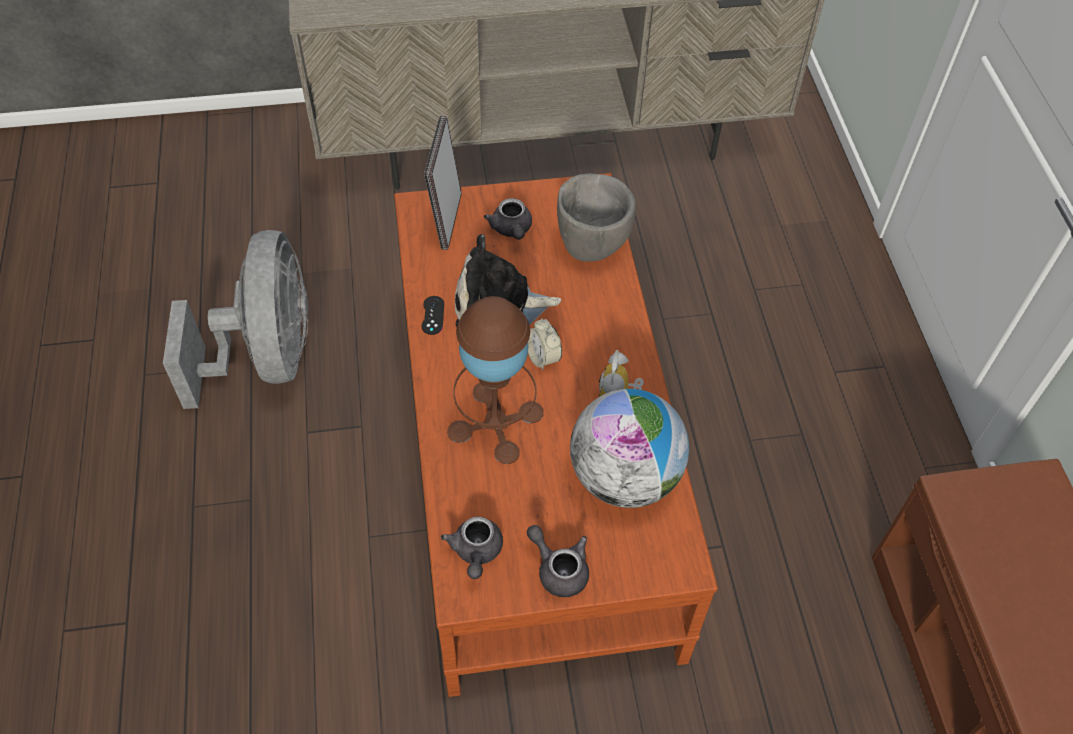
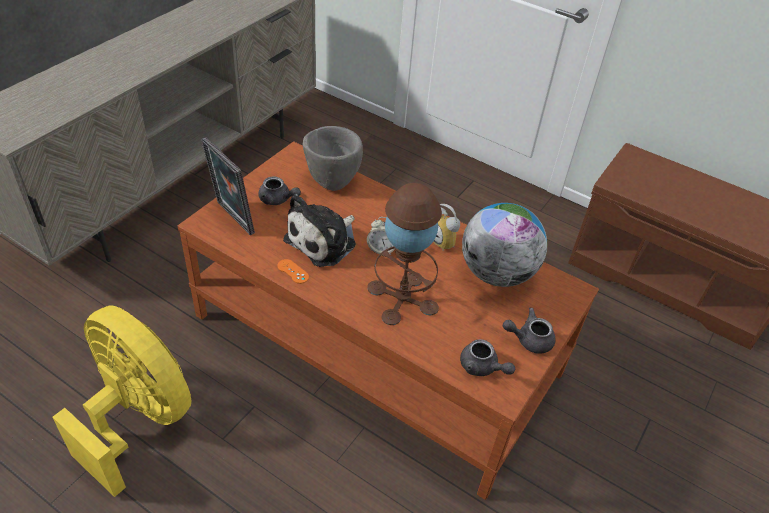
camera: 50 degrees left, 10 degrees down
(267, 357) = (137, 418): grey fan -> yellow fan
(433, 315) = (293, 271): black game controller -> orange game controller

